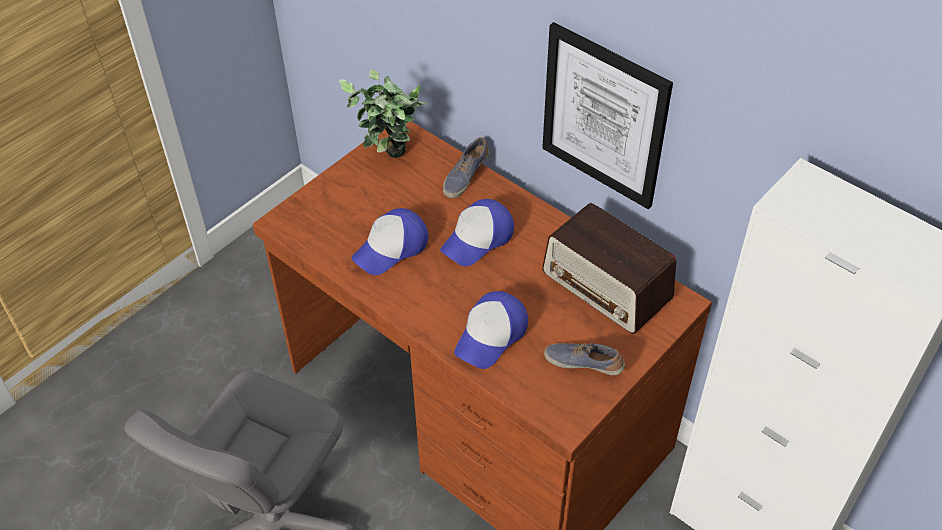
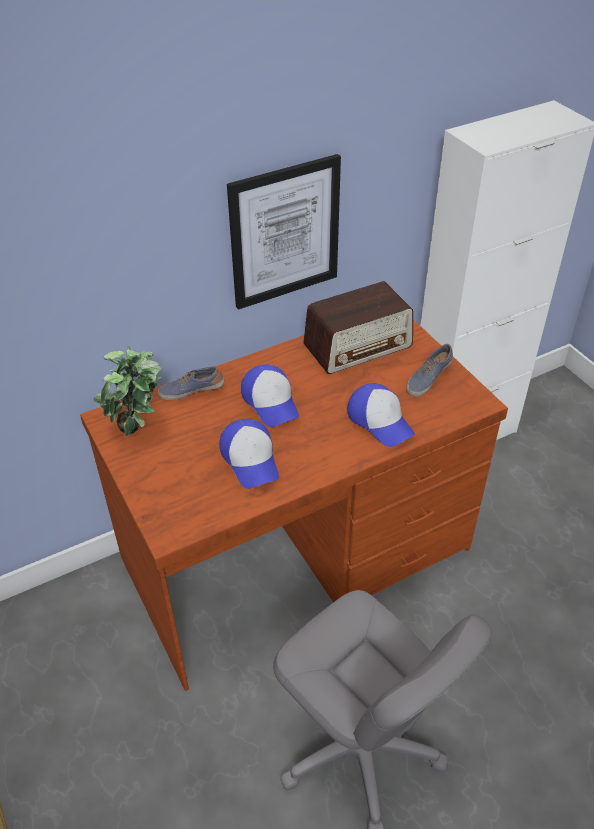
camera: 70 degrees left, 5 degrees down
(465, 176) = (191, 391): shoe -> shoe turned 120 degrees clockwise

